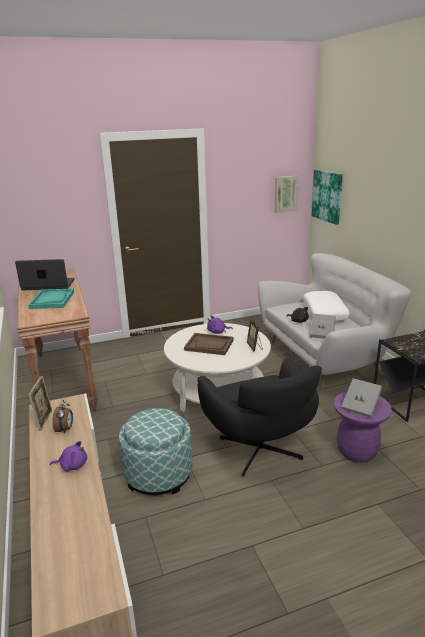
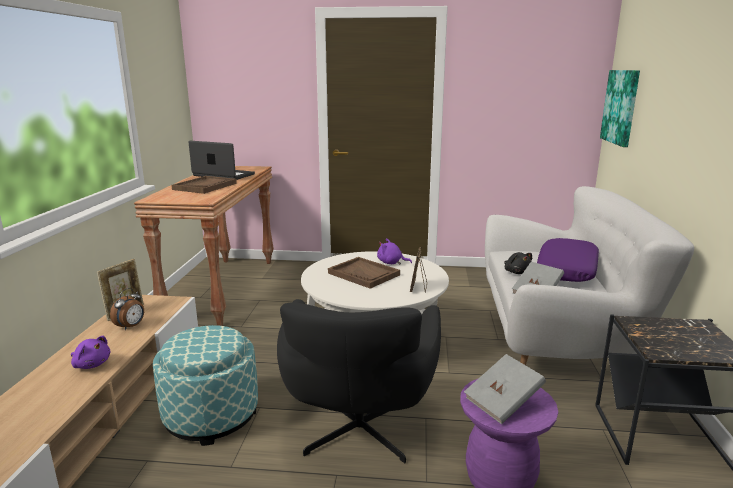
camera: 25 degrees right, 5 degrees down
(52, 300) = (205, 186): turquoise tray -> brown tray
(285, 194) = (562, 103): picture -> none
(325, 312) = (567, 270): white pillow -> purple pillow

